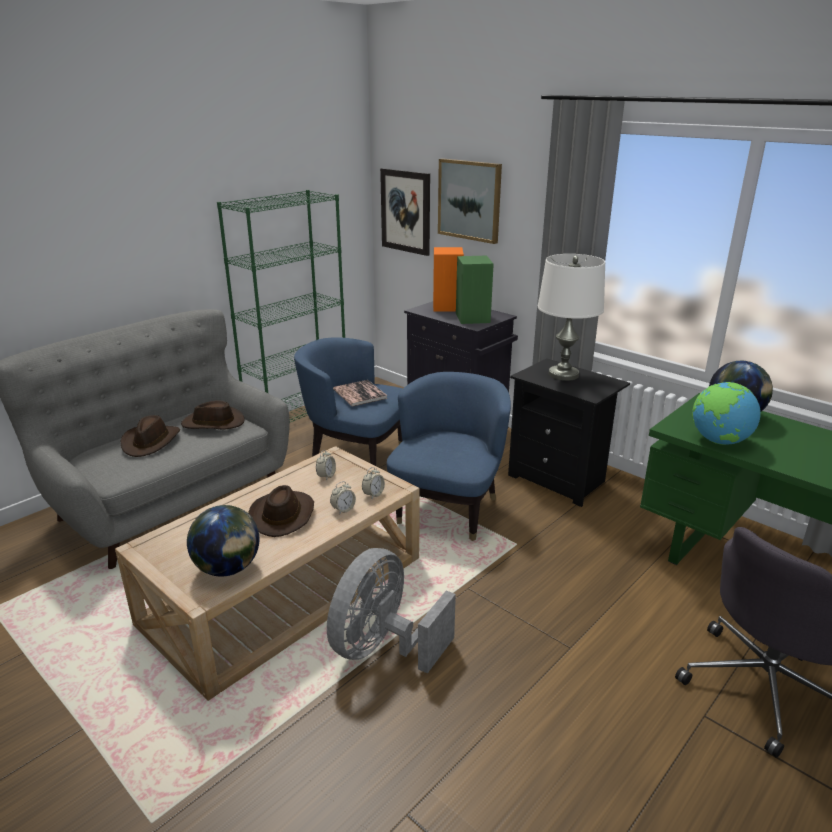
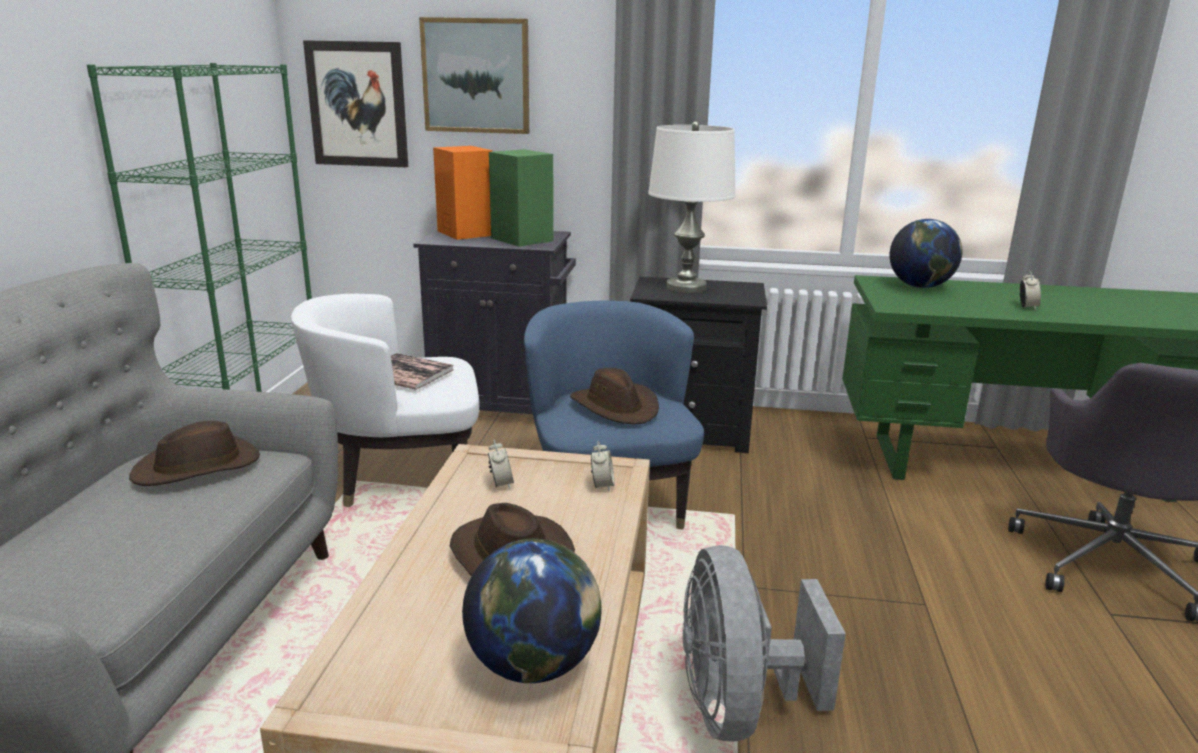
camera: 35 degrees left, 5 degrees down
(151, 442) = (98, 528): brown hat -> brown hat (615, 407)
(343, 509) = (589, 517): alarm clock -> alarm clock (1027, 307)
(356, 455) = (401, 476): blue armchair -> white armchair
(719, 441) = (950, 308): globe -> none

